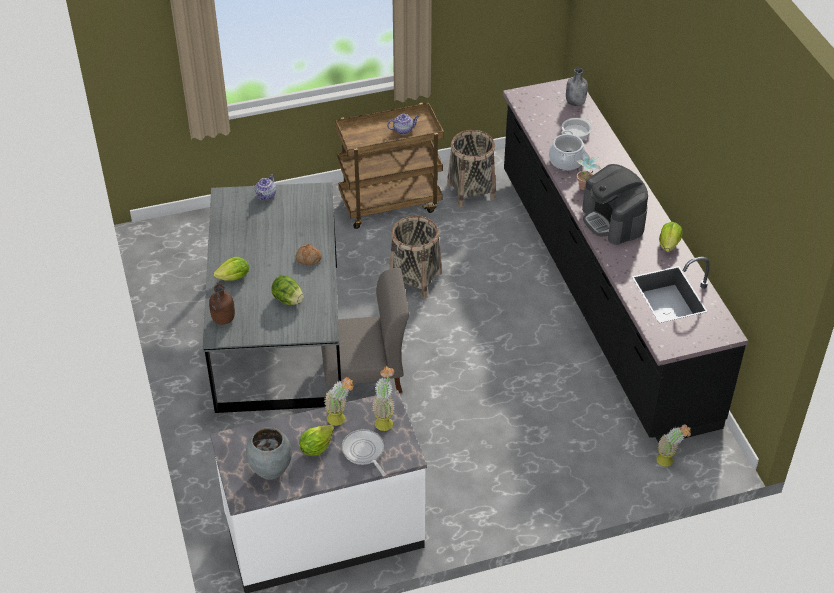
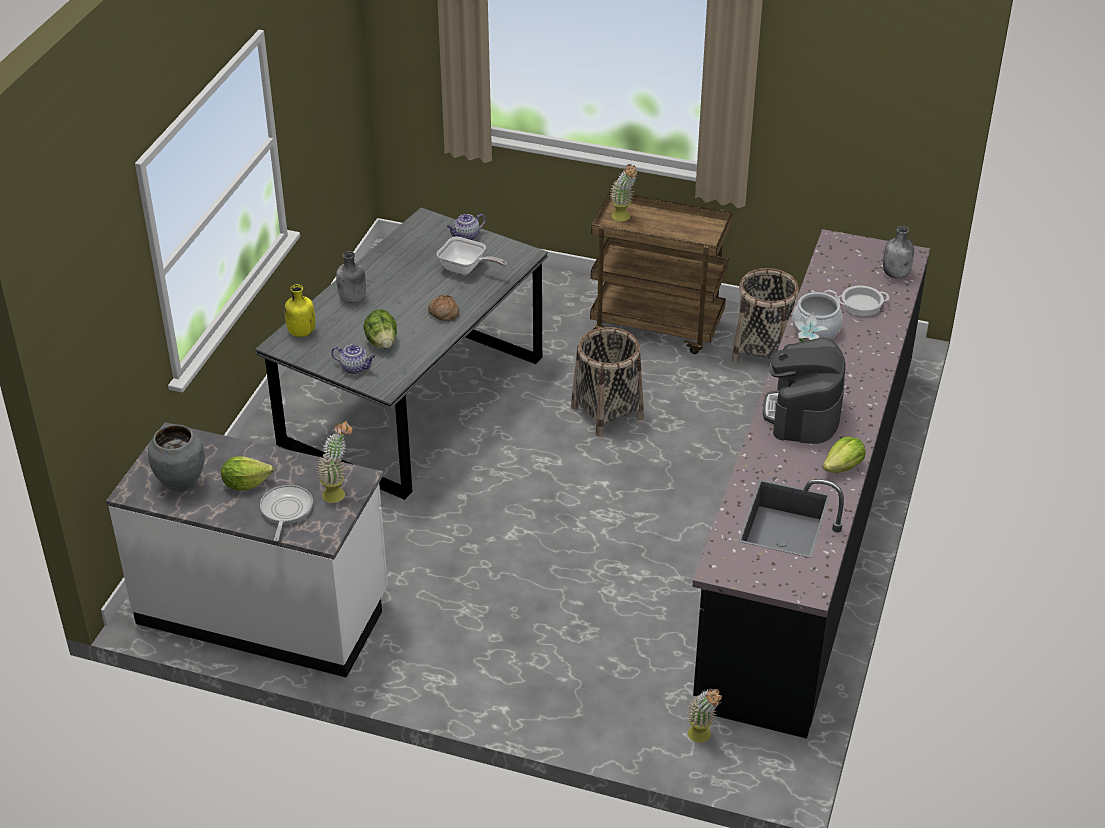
camera: 35 degrees right, 5 degrees down
(223, 319) = (301, 332): brown bottle -> yellow bottle
(234, 277) = (353, 299): lettuce -> grey bottle
(290, 219) = (466, 269): none -> frying pan
(340, 420) = (296, 470): potted plant -> potted plant (623, 218)
(365, 373) = (459, 480): grey chair -> none
(403, 130) = (679, 231): teapot -> teapot (355, 368)

